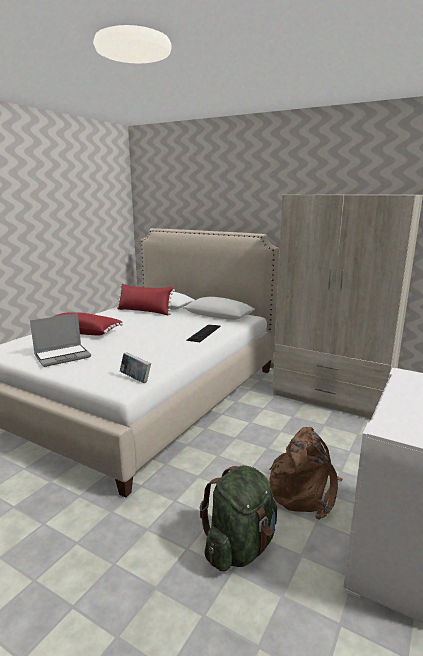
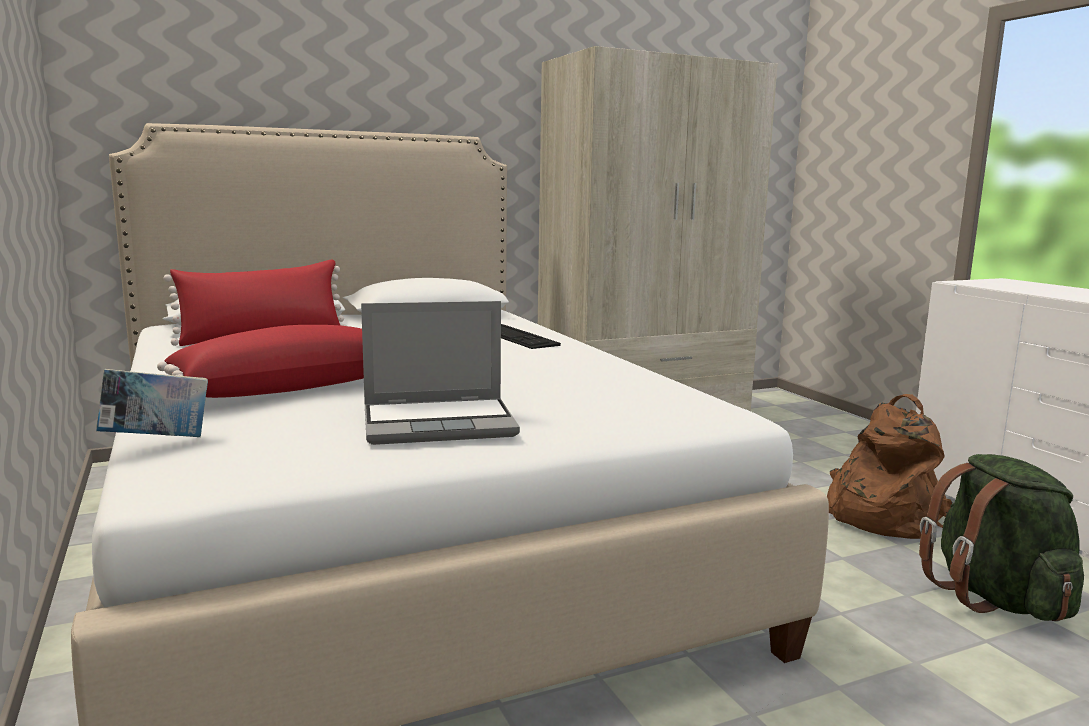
camera: 55 degrees left, 5 degrees down
(63, 356) = (440, 423): laptop -> laptop turned 75 degrees clockwise
(135, 379) = (694, 401): book -> book (157, 440)

